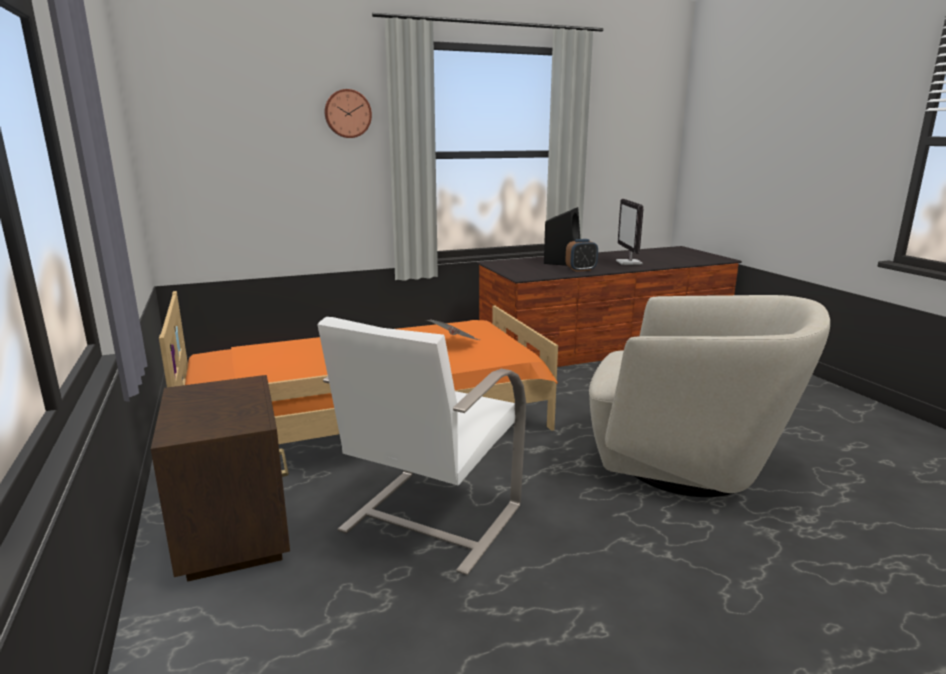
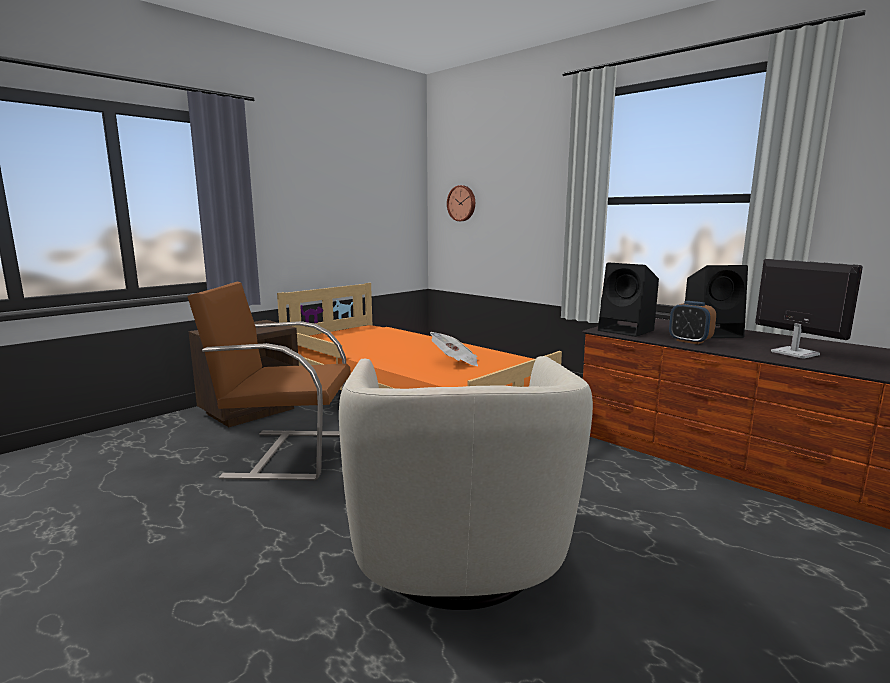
camera: 65 degrees right, 5 degrees down
(347, 113) = (547, 165): wall clock -> wall clock (462, 203)
(430, 519) = (285, 454): white armchair -> brown armchair
(532, 273) = (627, 330): none -> black speaker
(629, 262) = (793, 353): monitor -> monitor turned 90 degrees clockwise

